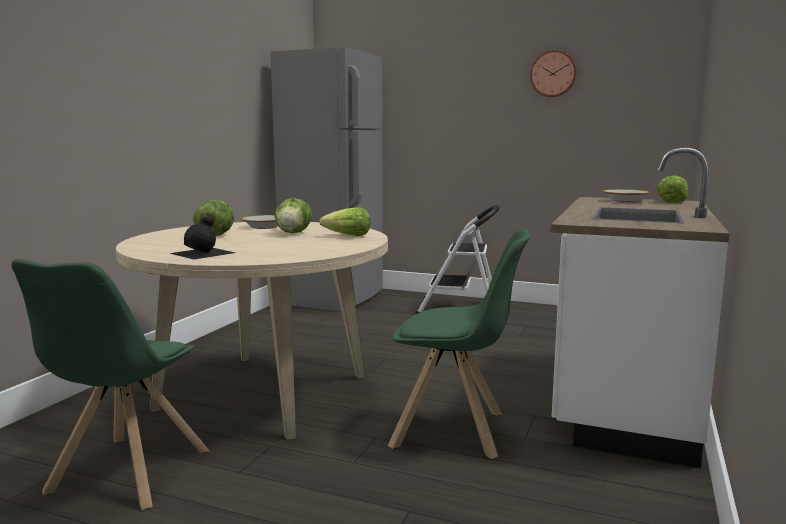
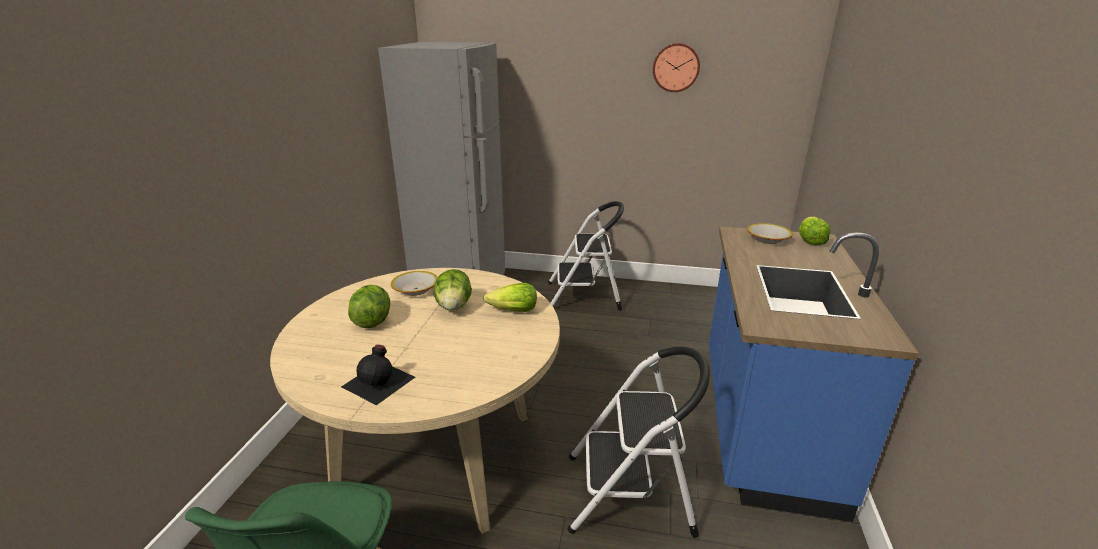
camera: 10 degrees left, 15 degrees up
(455, 430) = (633, 495): green chair -> step ladder
(623, 398) = (762, 424): white counter -> blue counter

